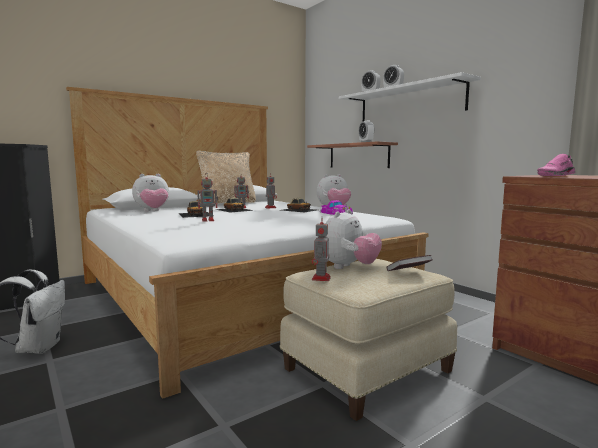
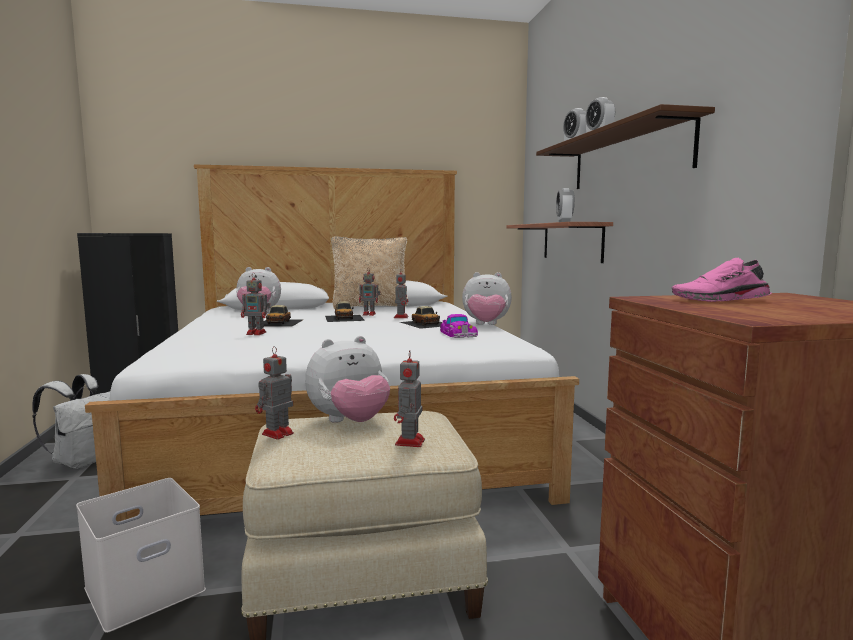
camera: 25 degrees right, 0 degrees up
(233, 410) = (146, 587): none -> white storage box
(408, 272) = (409, 443): book -> toy robot
(409, 103) = (627, 157): white shelf -> brown shelf

